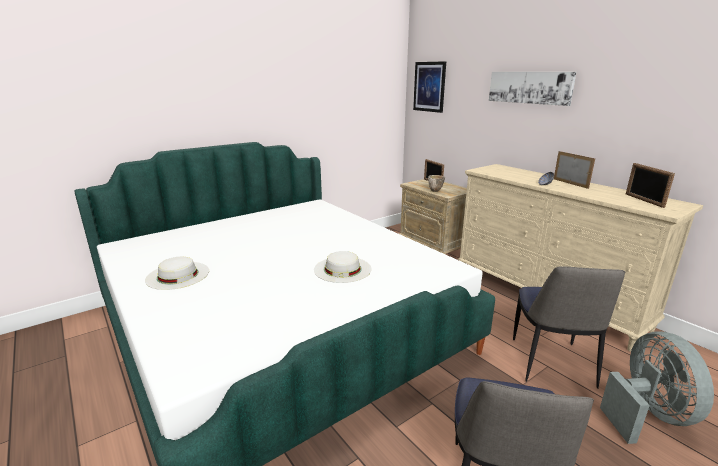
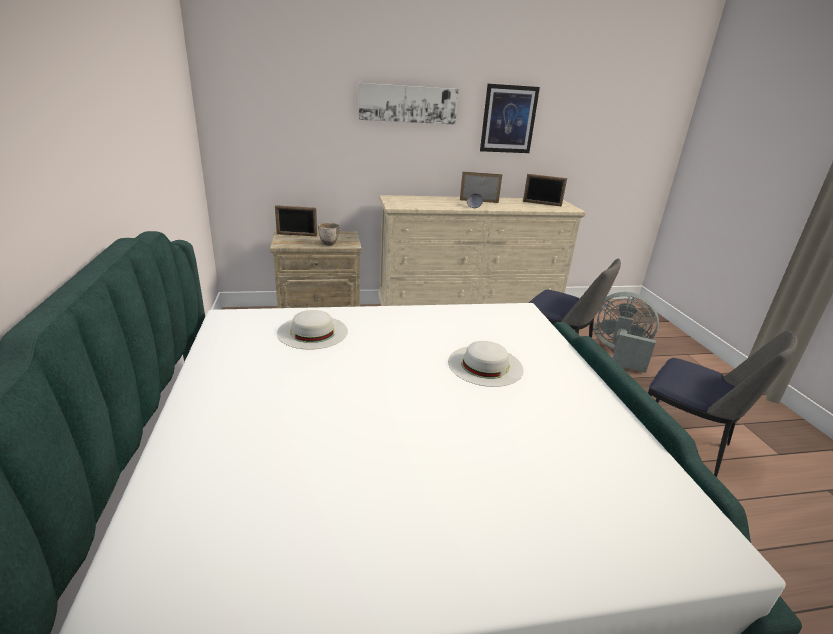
camera: 65 degrees left, 5 degrees up
(177, 275) = (401, 522): white hat -> white hat (312, 332)
(429, 87) = (248, 99): picture -> picture (508, 119)

